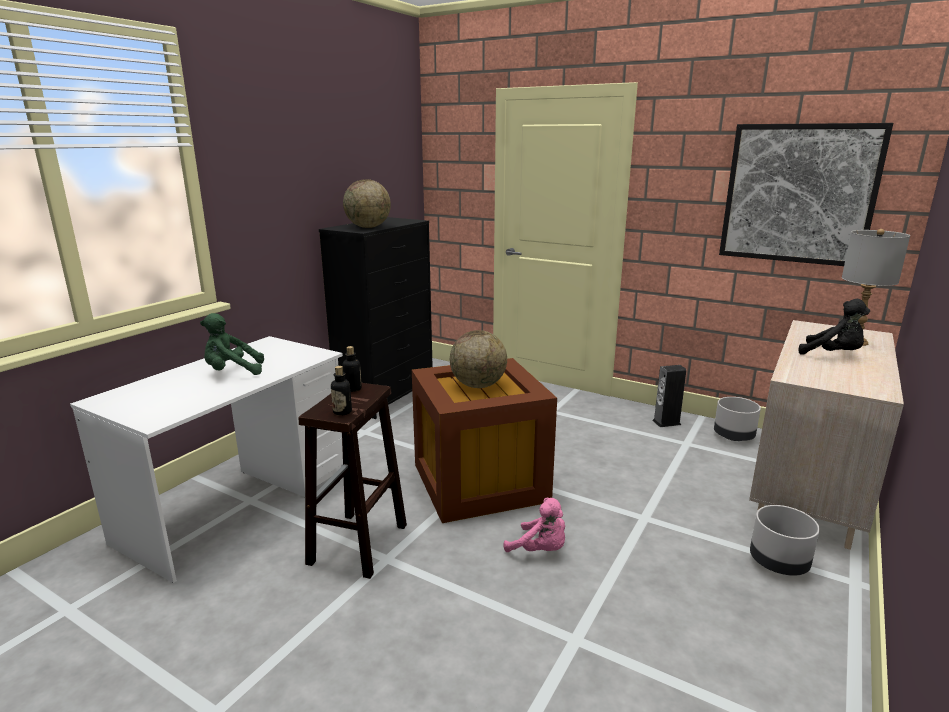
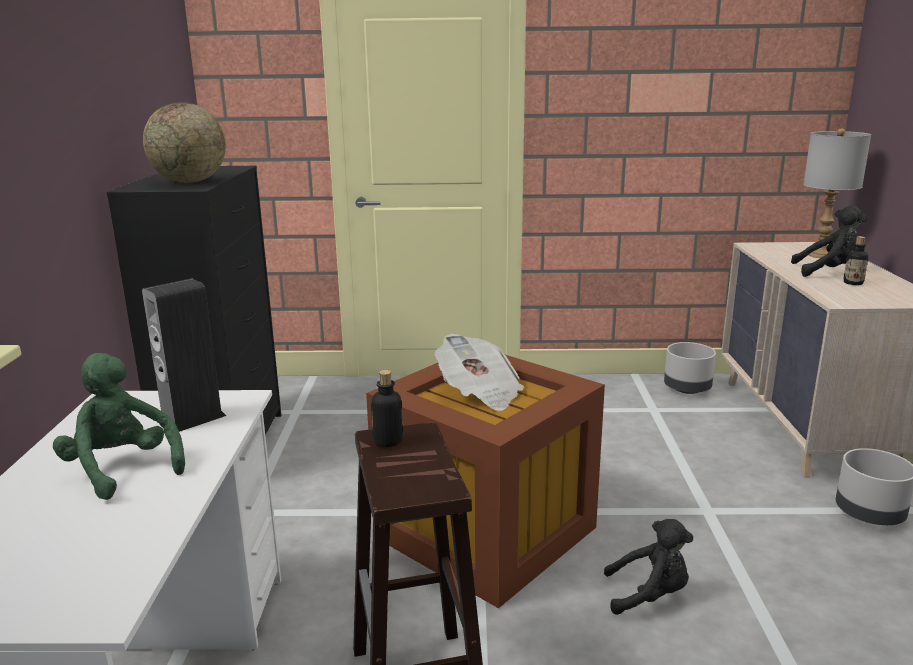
camera: 30 degrees left, 0 degrees up
(232, 372) = (122, 469): green plush toy -> green plush toy turned 90 degrees clockwise
(342, 412) = (432, 481): bottle -> bottle (853, 283)
(478, 385) = (480, 393): globe -> newspaper
(540, 550) = (649, 595): pink plush toy -> black plush toy
(666, 422) = (609, 391): speaker -> speaker (192, 418)
(798, 194) = (725, 98): picture -> none

